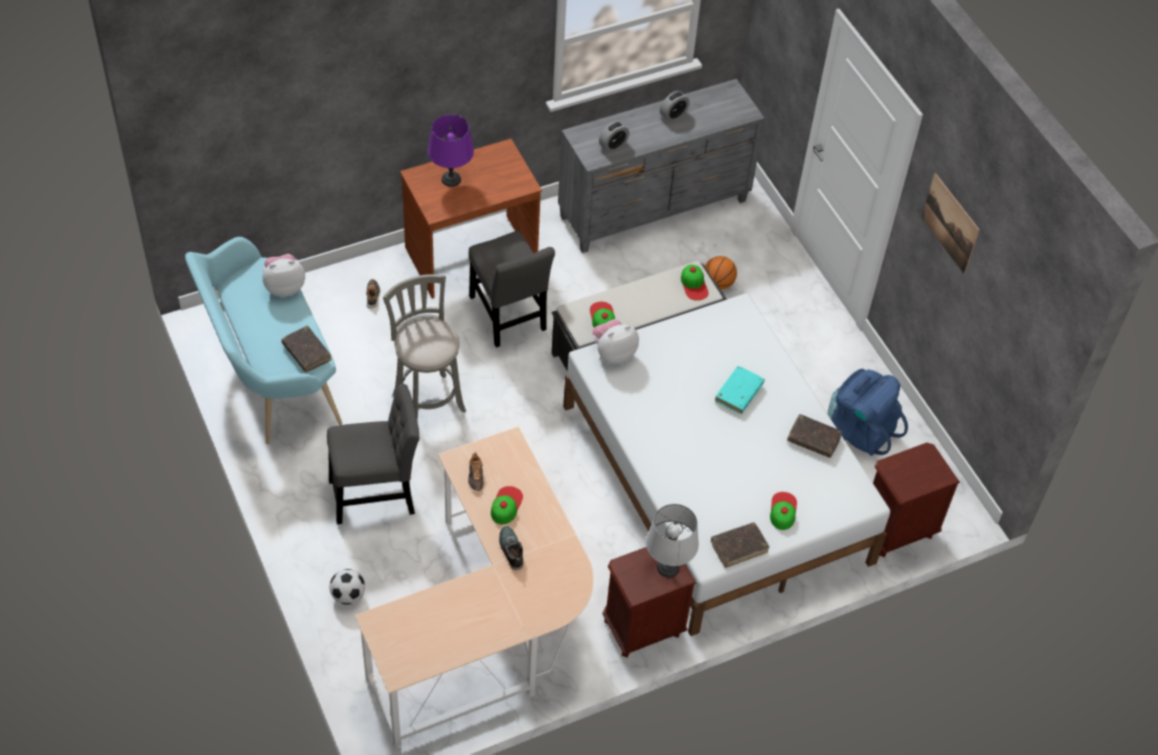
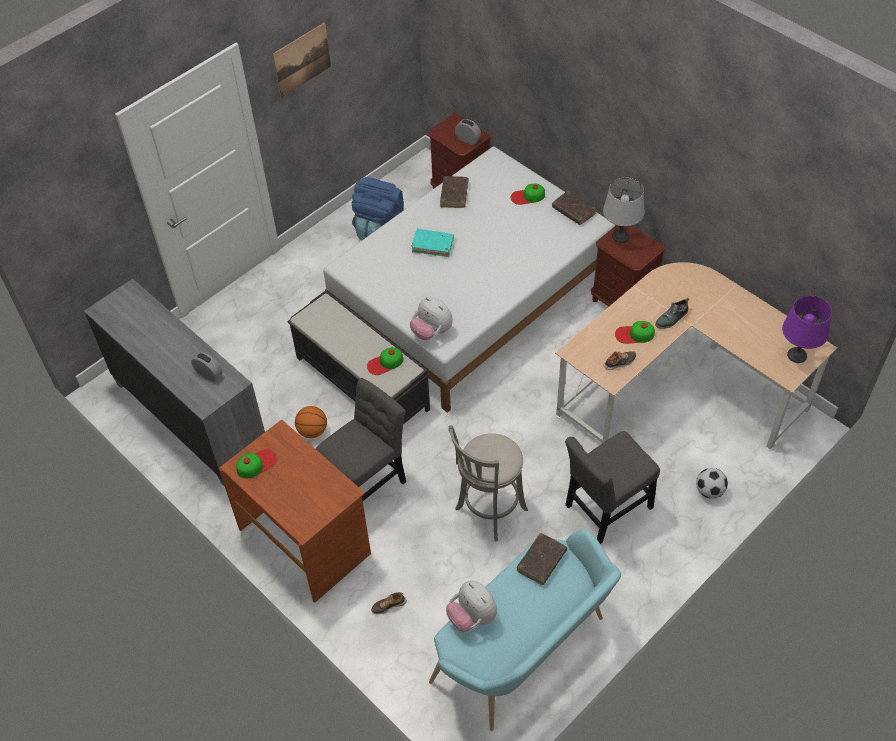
camera: 105 degrees left, 0 degrees up
(377, 495) = (605, 510): grey chair -> grey chair turned 90 degrees counterclockwise
(451, 179) = (297, 496): purple table lamp -> purple table lamp (797, 355)
(673, 114) = (150, 342): alarm clock -> alarm clock (468, 139)
(694, 285) = (319, 314): cap -> cap (256, 464)
(718, 283) = (264, 349): basketball -> basketball (312, 431)

